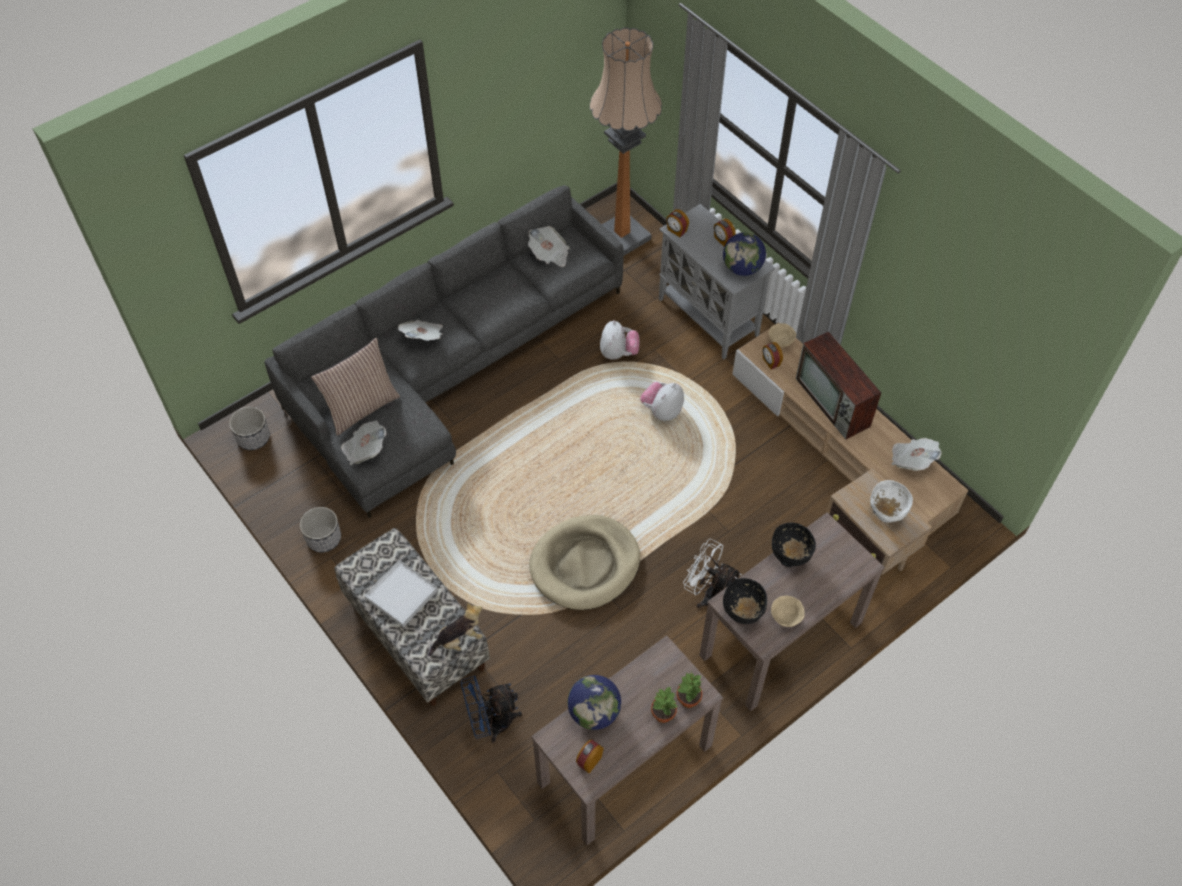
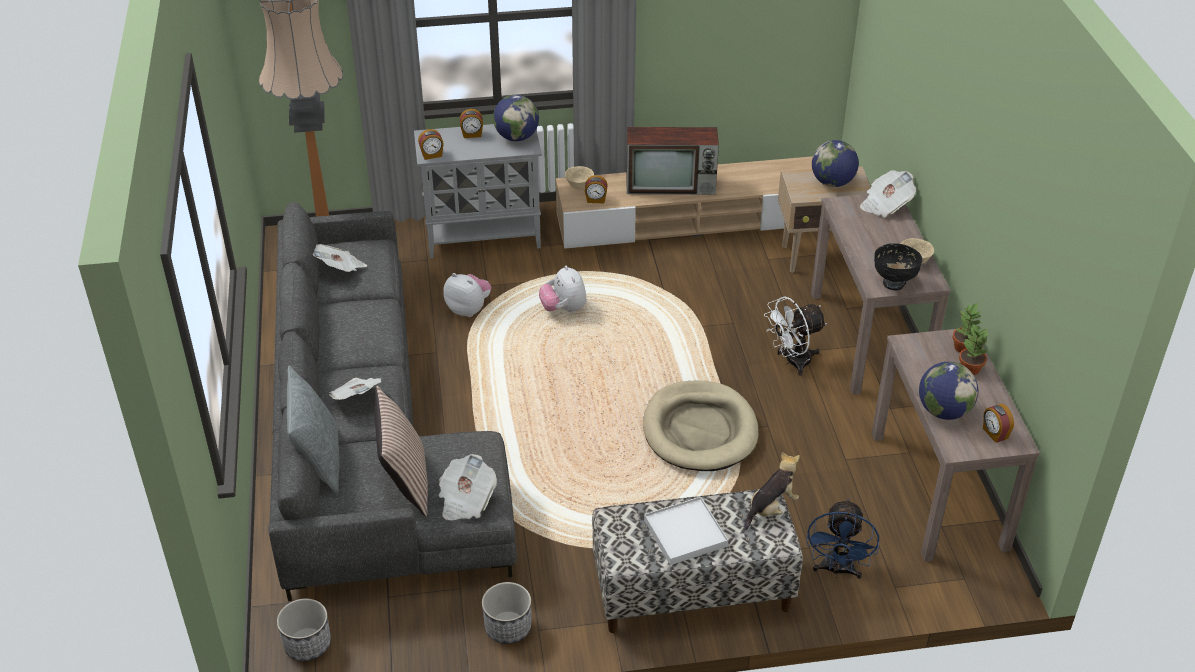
camera: 60 degrees left, 15 degrees down
(355, 351) = (318, 461): none -> grey pillow
(459, 639) = (771, 508): plush toy -> plush toy turned 45 degrees clockwise
(789, 557) = (853, 235): black bowl -> none
(886, 514) = (832, 182): white bowl -> globe
(911, 460) = (765, 170): newspaper -> newspaper (885, 205)

